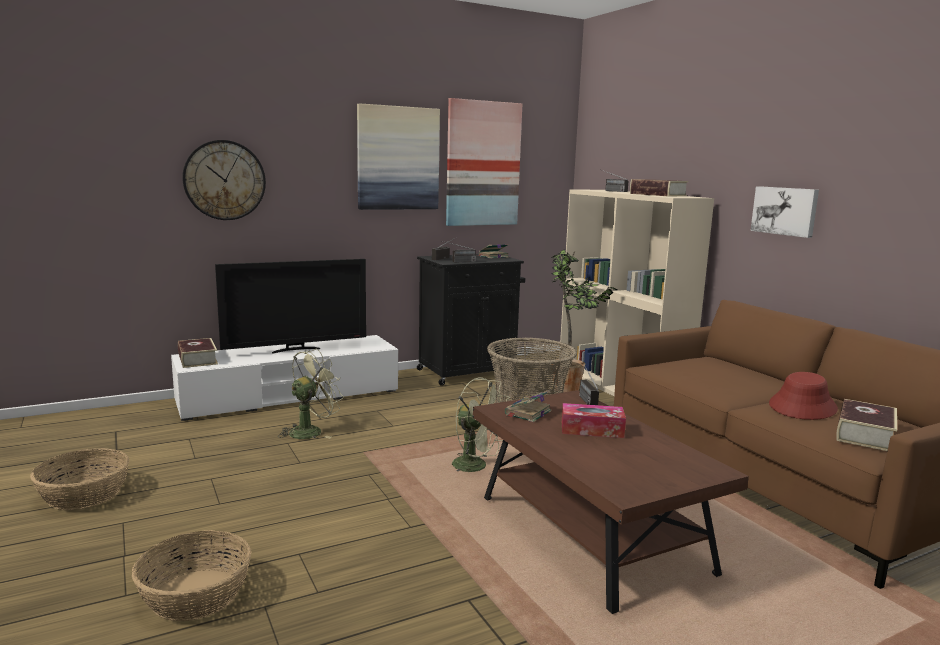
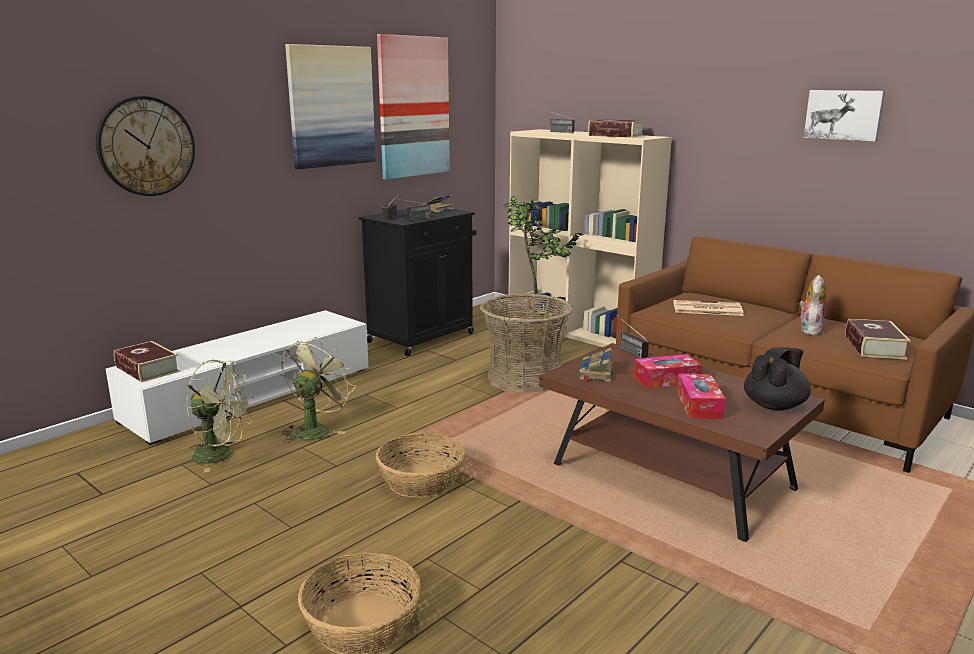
camera: 20 degrees left, 5 degrees up
(85, 494) = (119, 552): basket -> basket (421, 480)
(295, 349) = (253, 340): television -> none
(477, 467) = (518, 435): green fan -> green fan (221, 456)
(598, 457) = (699, 405): none -> tissue box
(681, 472) = (774, 405): none -> black teapot
(706, 373) = (706, 309): none -> newspaper
(785, 211) = (748, 148): picture -> picture (844, 115)
(803, 407) = (809, 330): red hat -> plush toy

